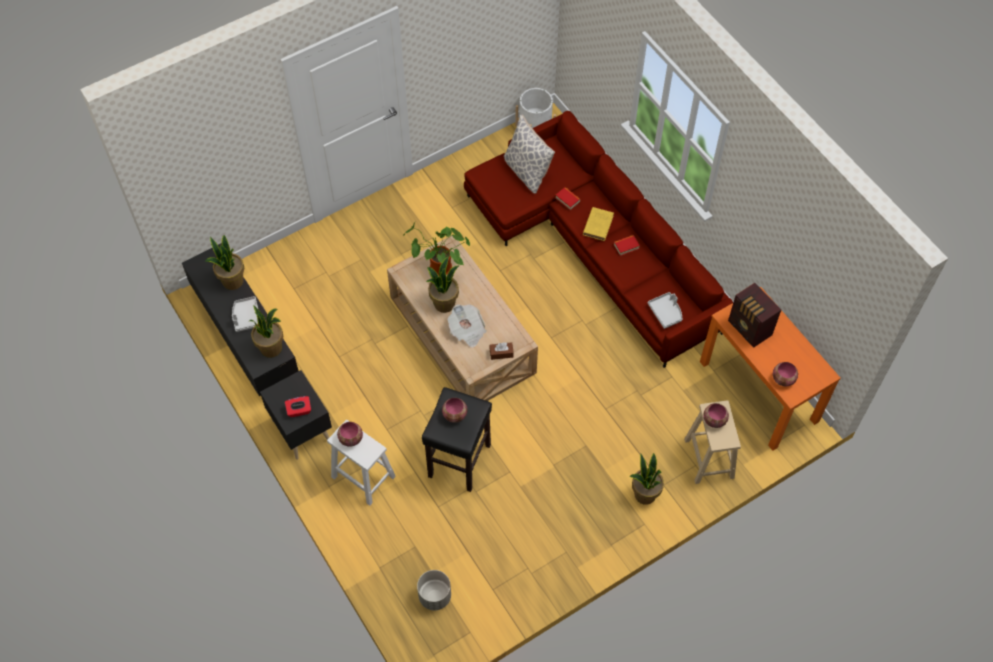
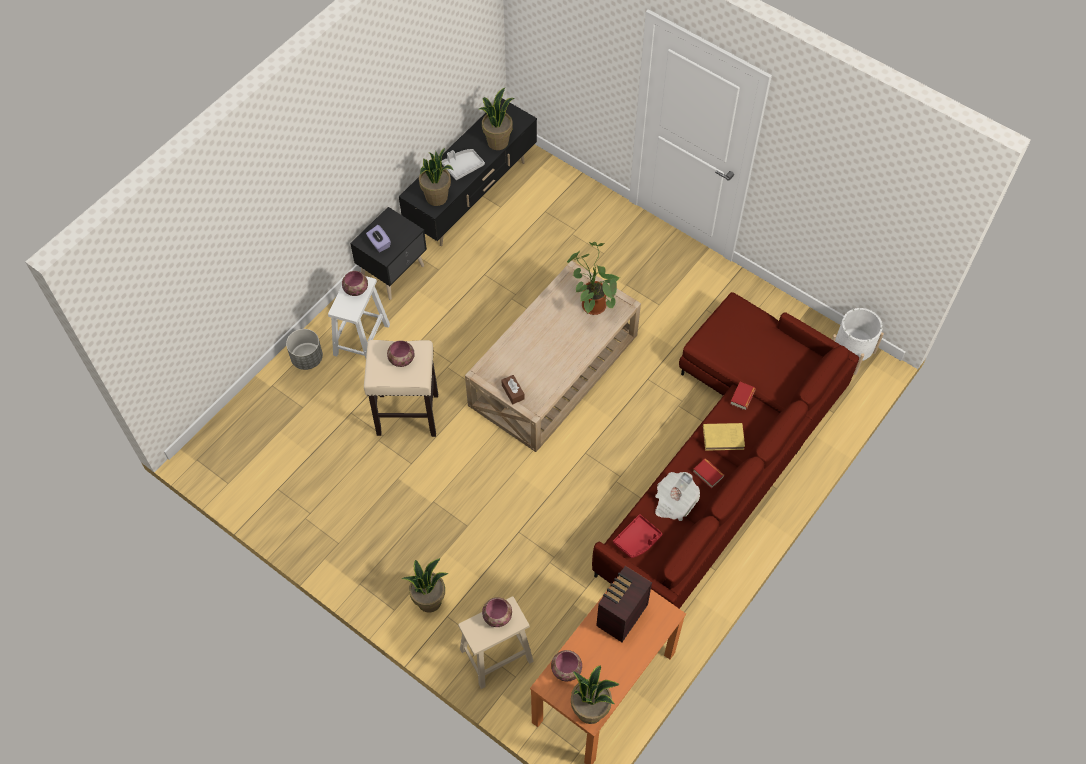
camera: 70 degrees right, 0 degrees up
(299, 410) = (379, 243): red tissue box -> purple tissue box
(434, 596) = (256, 441): grey planter -> grey planter (307, 358)
(444, 303) = (552, 322): potted plant -> potted plant (590, 709)
(459, 461) = (406, 415): black stool -> beige stool
(467, 331) = (527, 353): newspaper -> newspaper (674, 502)
(526, 171) = (760, 346): pillow -> none
(666, 312) = (637, 540): grey tray -> red tray

